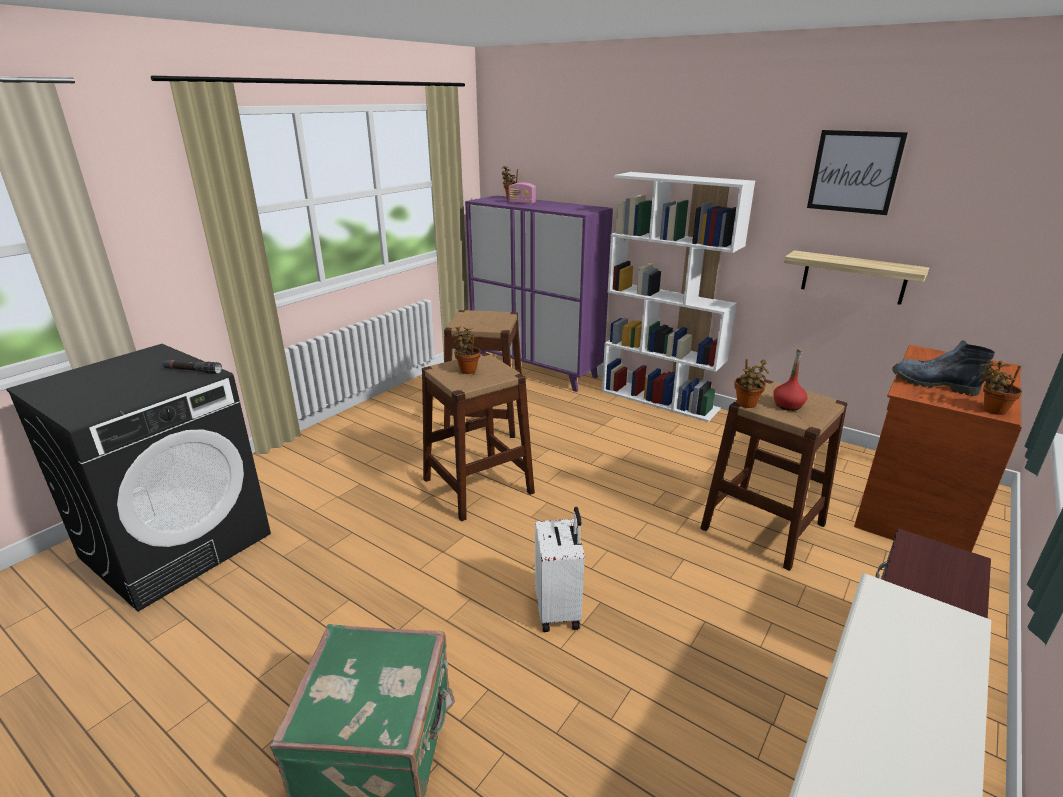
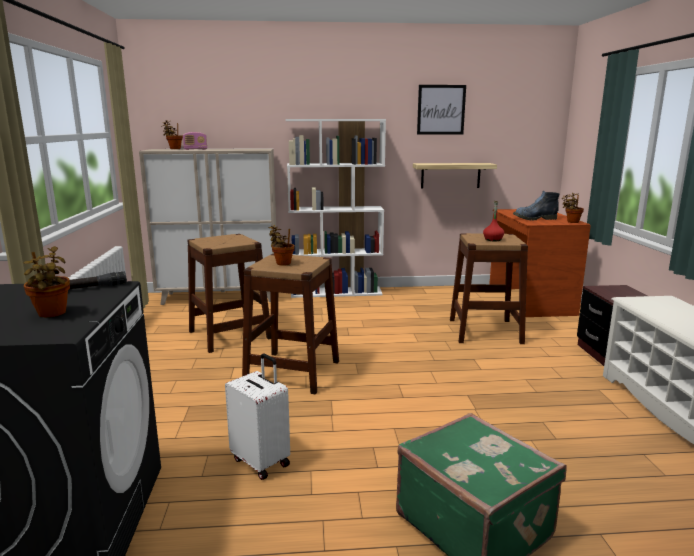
camera: 40 degrees left, 10 degrees down
(536, 369) = (220, 297): purple cabinet -> beige cabinet
(559, 610) = (453, 408): white suitcase -> white suitcase (262, 461)
(746, 405) = (477, 243): potted plant -> potted plant (52, 314)

